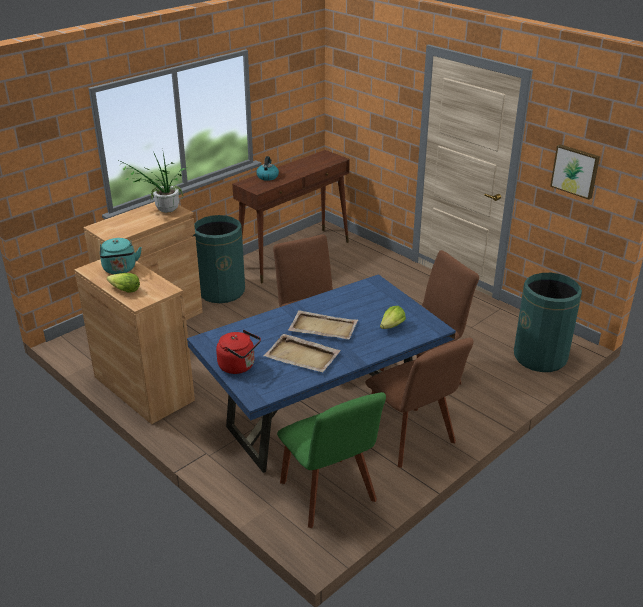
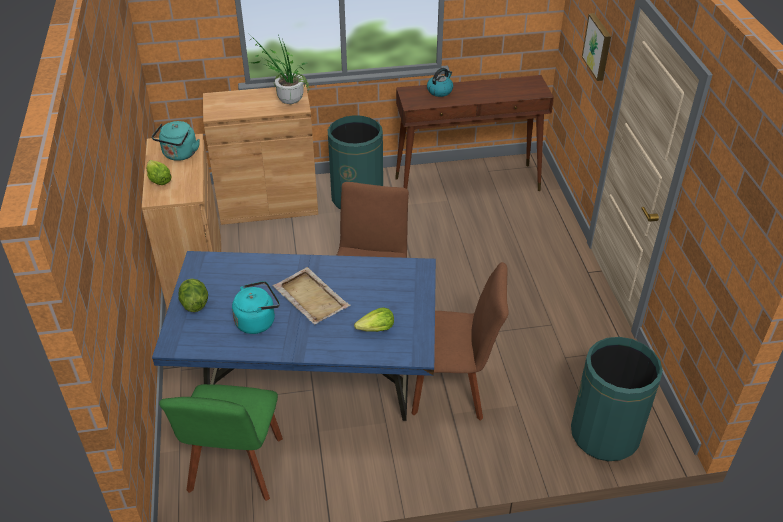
camera: 35 degrees right, 10 degrees up
(239, 366) = (194, 304): red kettle -> lettuce
(302, 356) = (257, 321): beige tray -> turquoise kettle
(412, 439) = (366, 454): brown chair -> none
(575, 171) = (719, 231): picture -> picture (598, 46)

